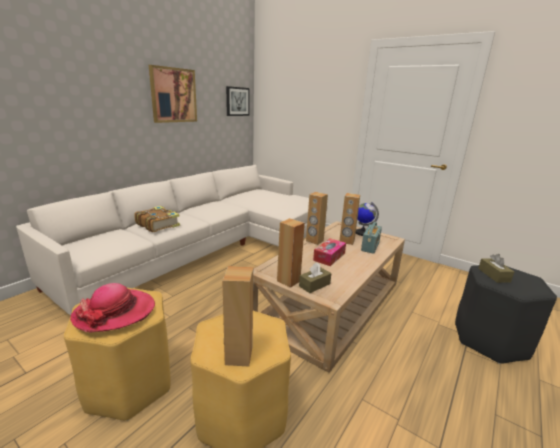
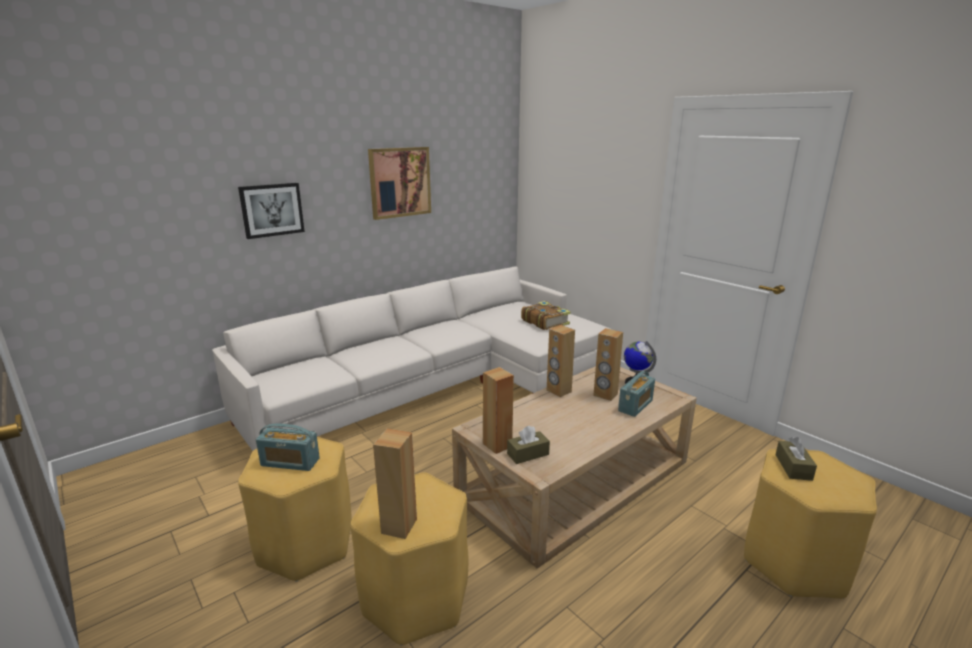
camera: 15 degrees right, 0 degrees up
(115, 312) = (290, 462): hat -> radio
(158, 224) = (367, 353): book -> book (545, 322)
(237, 101) = (492, 179): picture -> picture (272, 210)
(329, 257) = (568, 416): tissue box -> none
(490, 340) = (795, 562): black stool -> yellow stool

